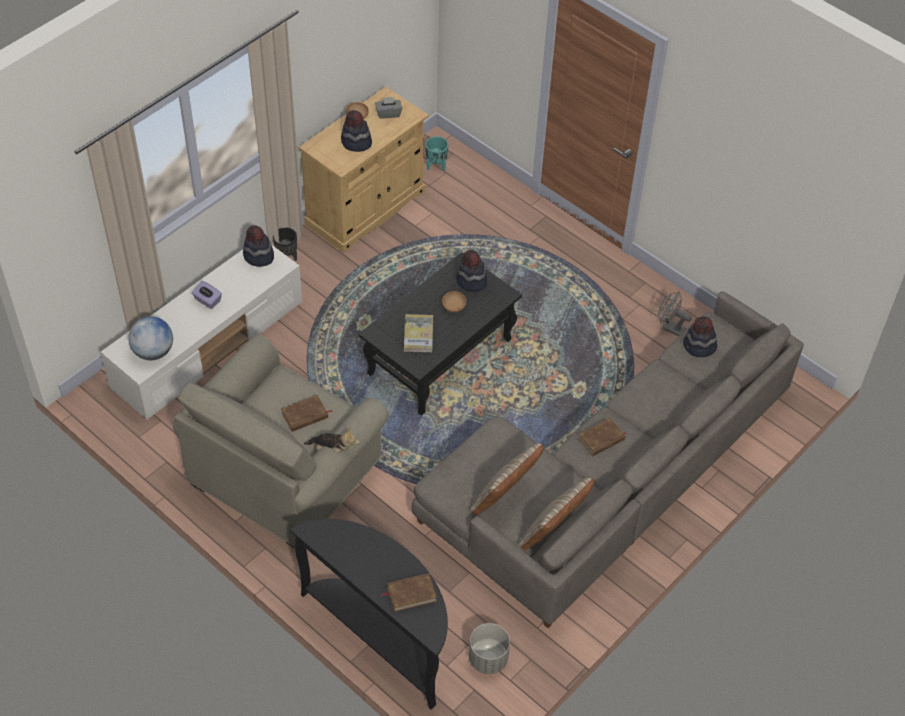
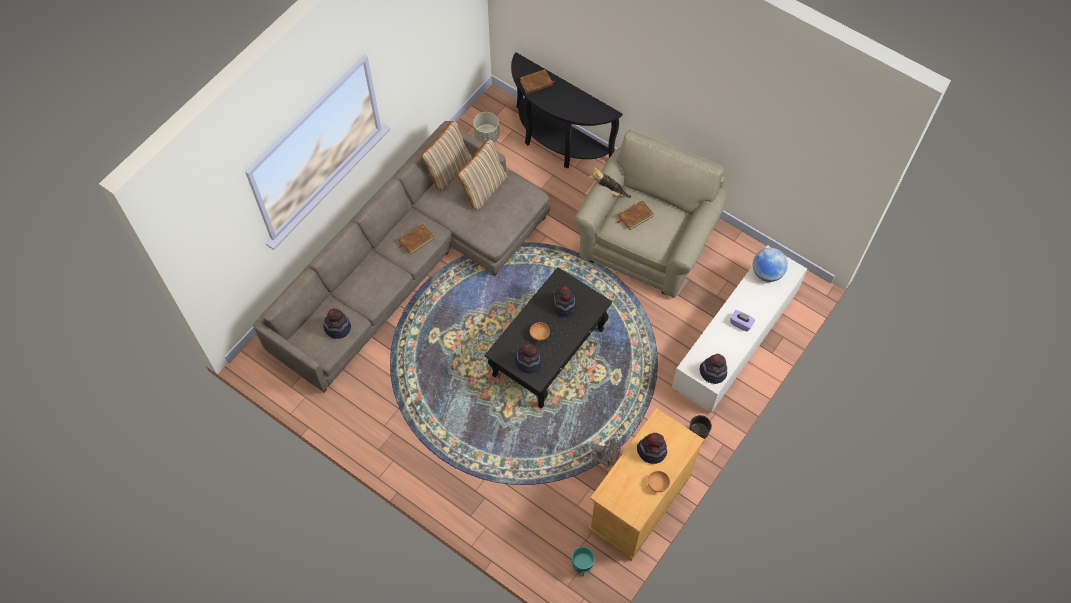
camera: 175 degrees right, 10 degrees up
(388, 113) = (628, 493): grey tissue box -> none
(418, 335) = (564, 305): book -> hat
(669, 327) = (359, 404): grey fan -> grey fan (606, 459)

